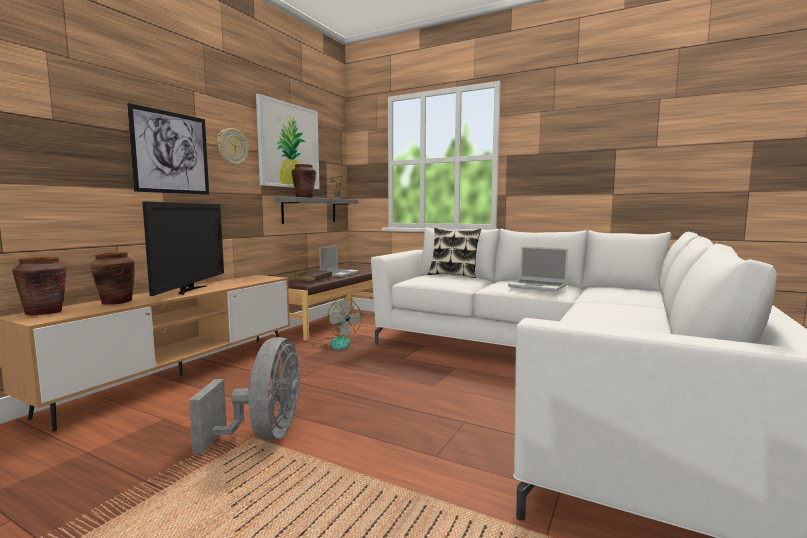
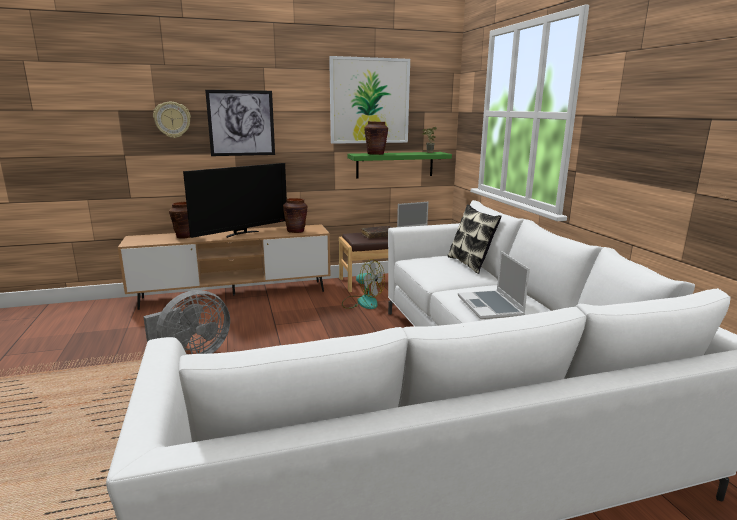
camera: 45 degrees right, 10 degrees up
(44, 312) = (144, 237): brown vase -> brown vase (296, 231)
(232, 147) = (300, 111): wall clock -> wall clock (172, 120)
(309, 210) = (395, 165): grey shelf -> green shelf
(335, 343) = (362, 302): fan -> fan turned 60 degrees counterclockwise

